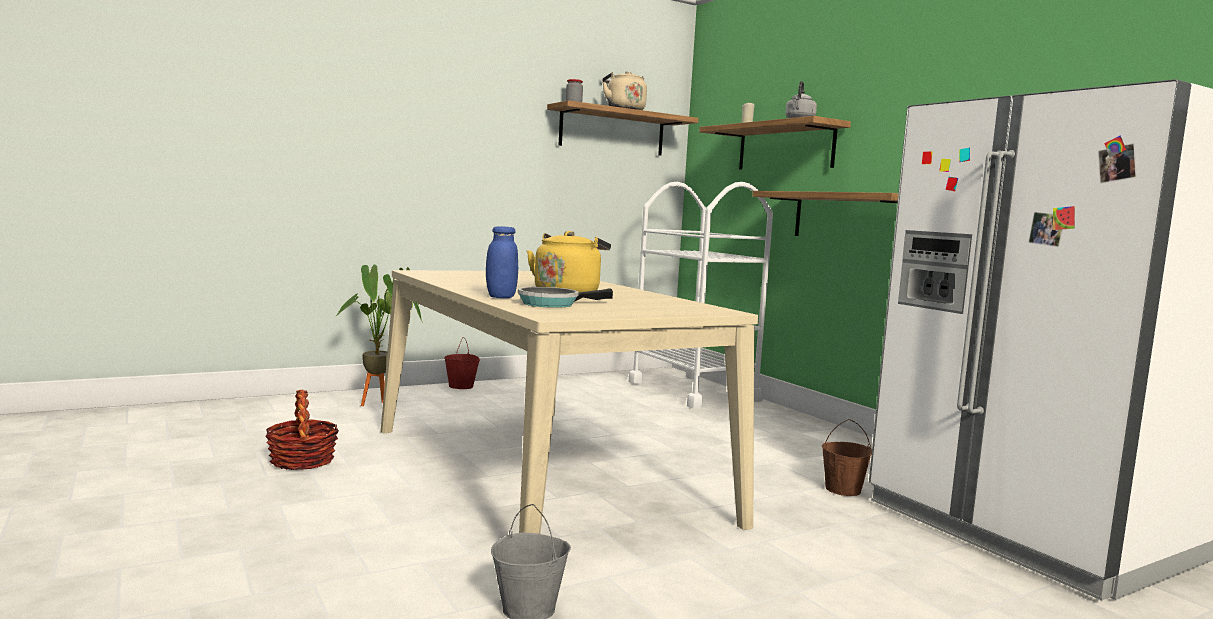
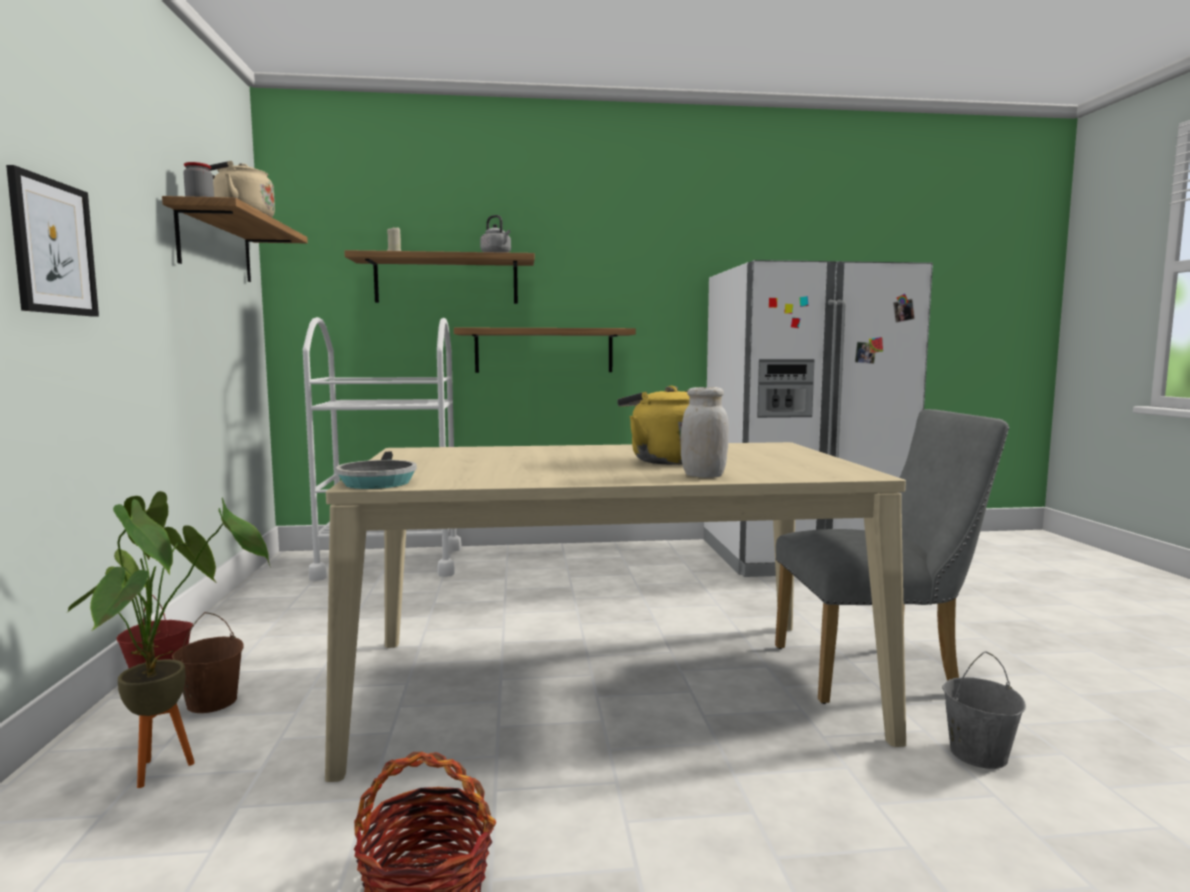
camera: 65 degrees left, 0 degrees up
(436, 142) = (53, 247): none -> picture
(501, 297) = (703, 476): blue jar -> white jar
(552, 303) = (757, 468): frying pan -> frying pan (377, 481)
(681, 569) = (876, 671): none -> grey chair
(842, 489) = (712, 580): brown bucket -> brown bucket (211, 702)

